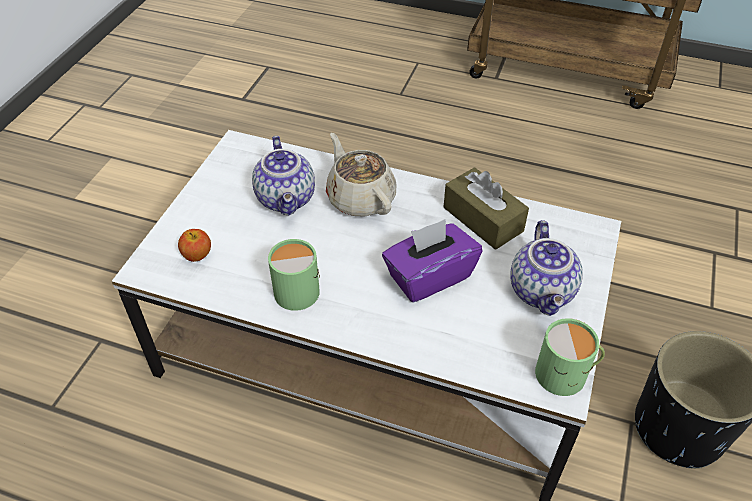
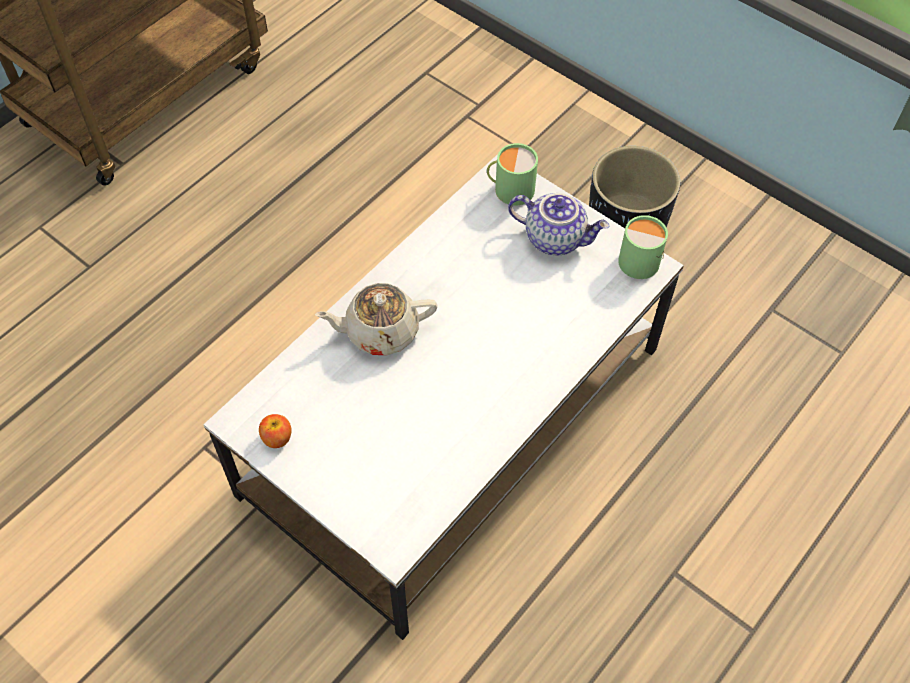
camera: 70 degrees left, 10 degrees up
(197, 255) = (394, 495): apple -> apple (277, 438)
(287, 199) = (351, 394): teapot -> none
(297, 288) = (476, 418): green mug -> green mug (510, 188)
(429, 276) = (505, 311): purple tissue box -> none
(483, 219) = (454, 245): brown tissue box -> none

